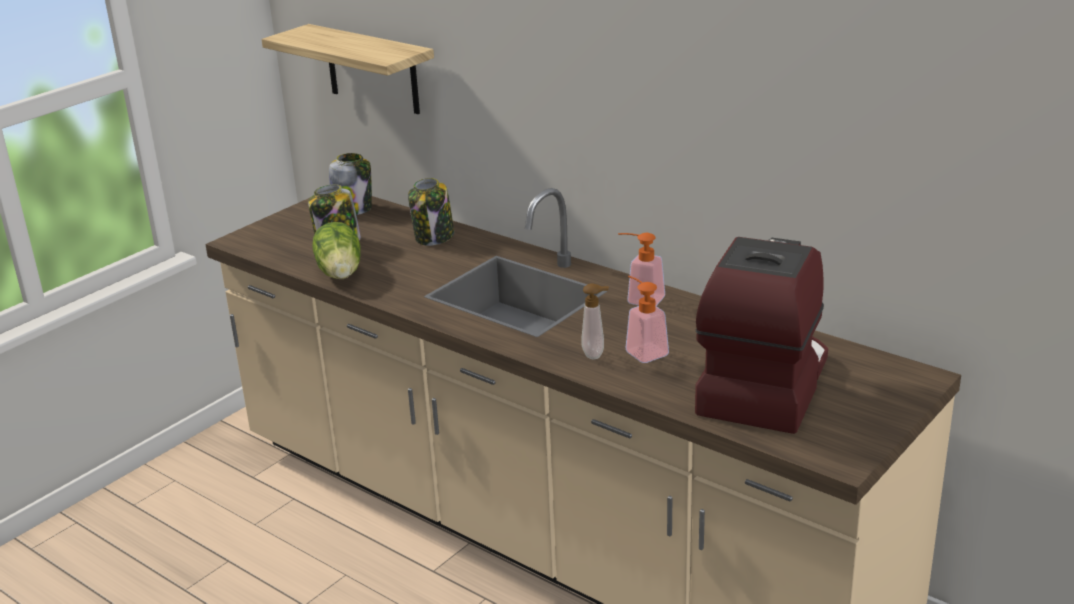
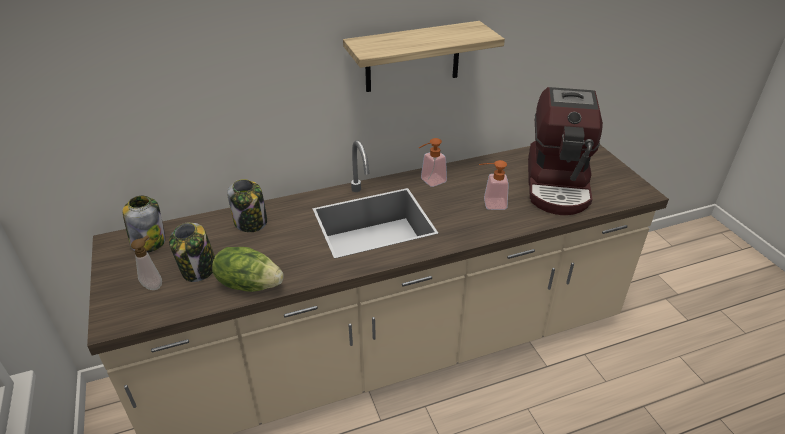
camera: 60 degrees left, 10 degrees up
(372, 69) = (117, 120): shelf -> shelf (412, 57)
(595, 354) = (480, 221): soap dispenser -> soap dispenser (154, 285)
(762, 386) = (558, 184): coffee machine -> coffee machine turned 135 degrees counterclockwise

